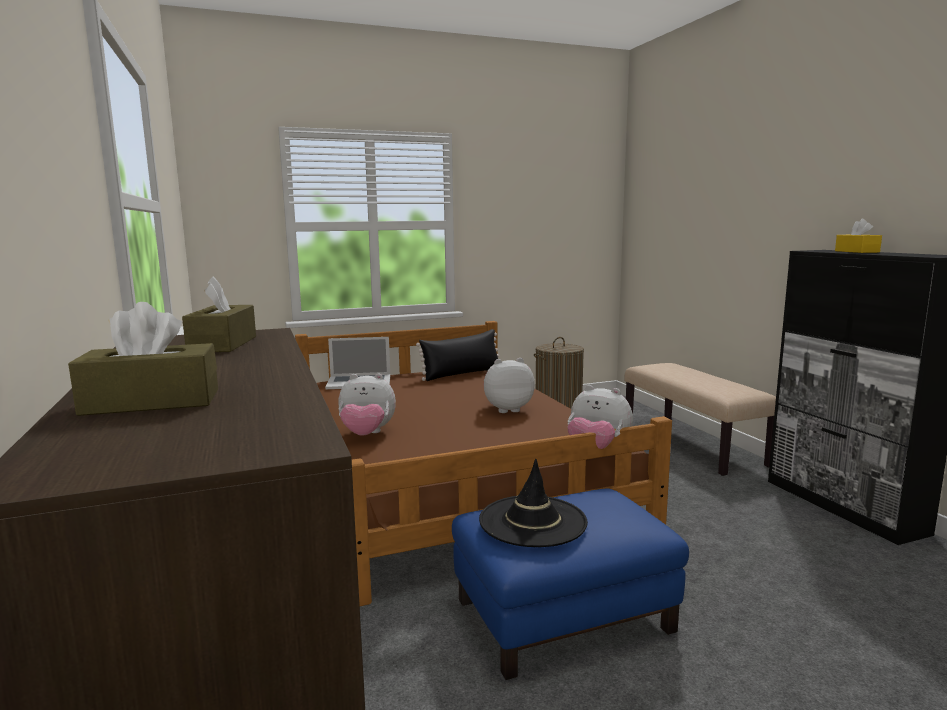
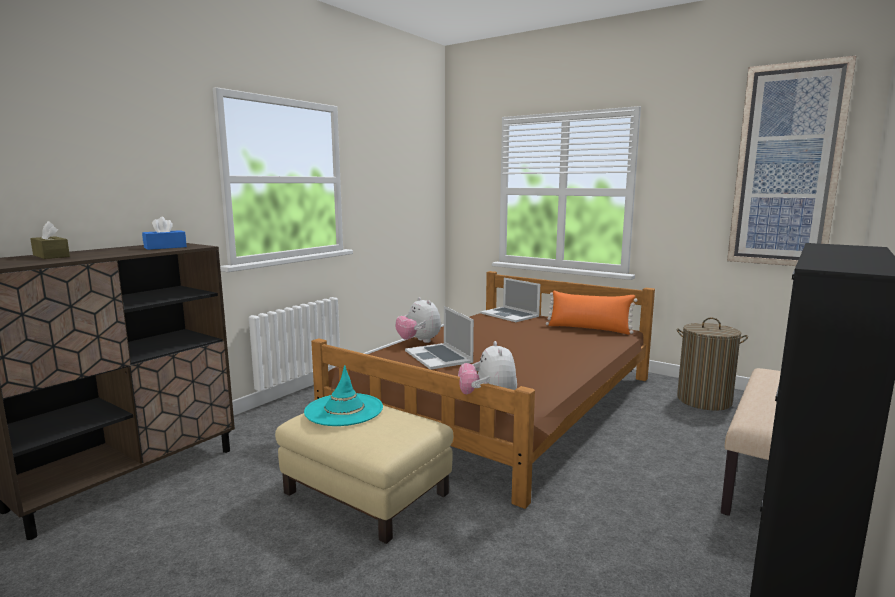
camera: 55 degrees right, 0 degrees up
(223, 344) = (165, 247): brown tissue box -> blue tissue box
(438, 438) = (438, 356): none -> laptop
(462, 374) = (589, 329): black pillow -> orange pillow
(507, 409) = (532, 358): plush toy -> none
(532, 521) = (344, 410): black hat -> turquoise hat
(563, 614) = (367, 493): blue ottoman -> beige ottoman
(573, 200) = (786, 167): none -> picture
(856, 251) = (854, 252): yellow tissue box -> none

